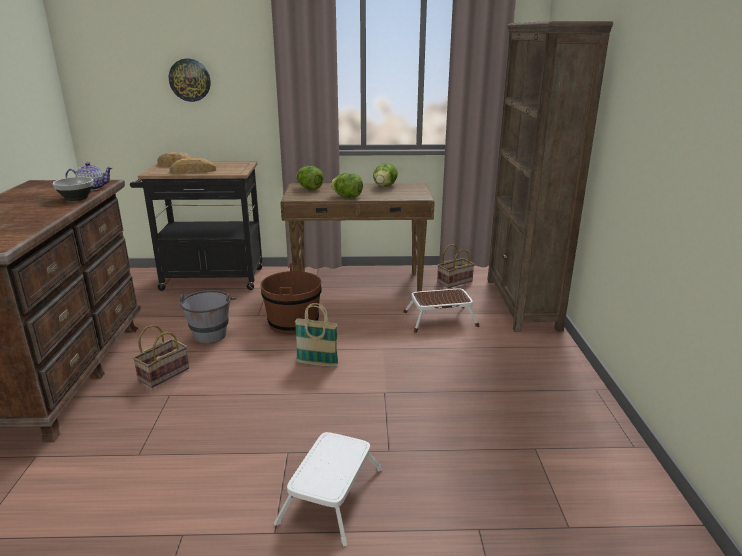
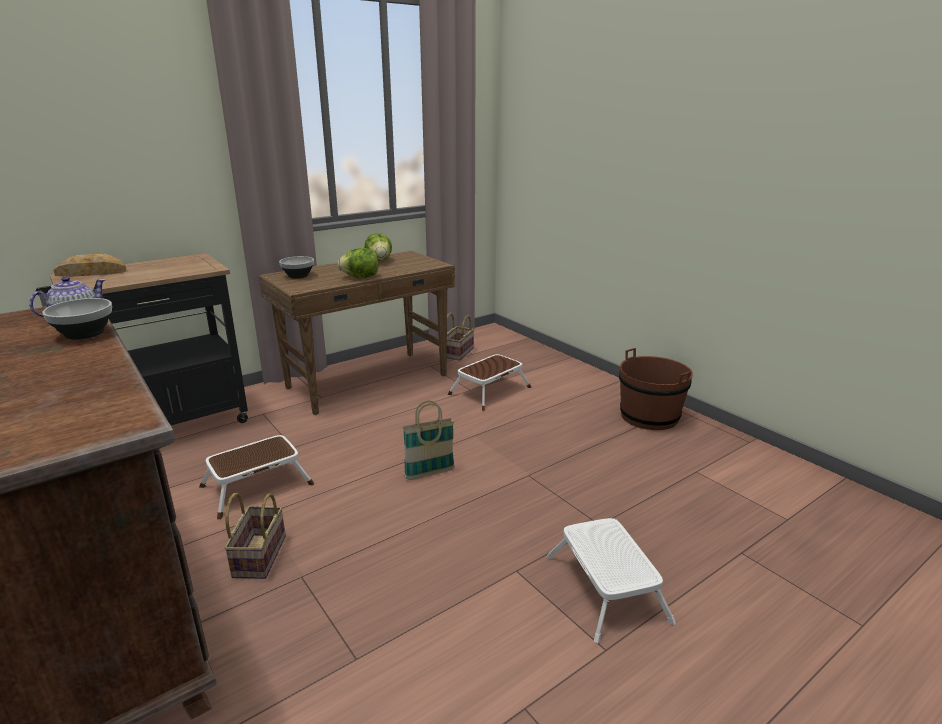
camera: 35 degrees left, 0 degrees up
(190, 80) = (88, 146): wall clock -> none
(193, 171) = (139, 276): bread -> none
(211, 332) = (257, 486): grey bucket -> brown step ladder
(293, 323) = (347, 442): brown bucket -> brown bucket (649, 416)
(309, 188) = (298, 276): lettuce -> bowl
(522, 303) = (539, 357): brown bookcase -> none

